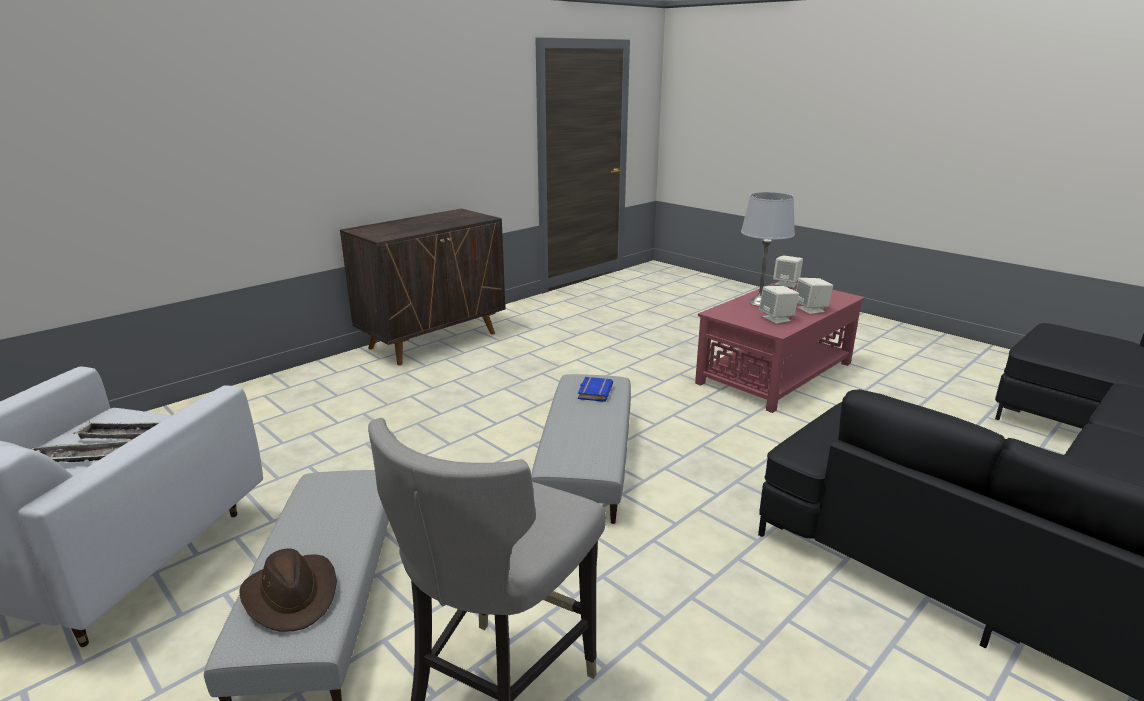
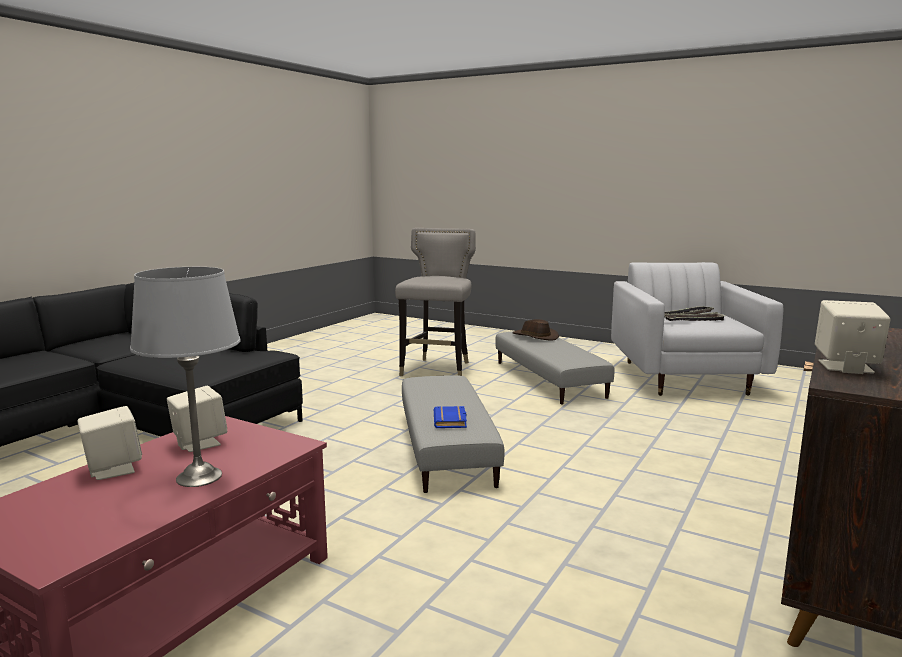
camera: 165 degrees right, 10 degrees down
(786, 284) = (69, 553): beige speaker -> beige speaker (845, 367)

